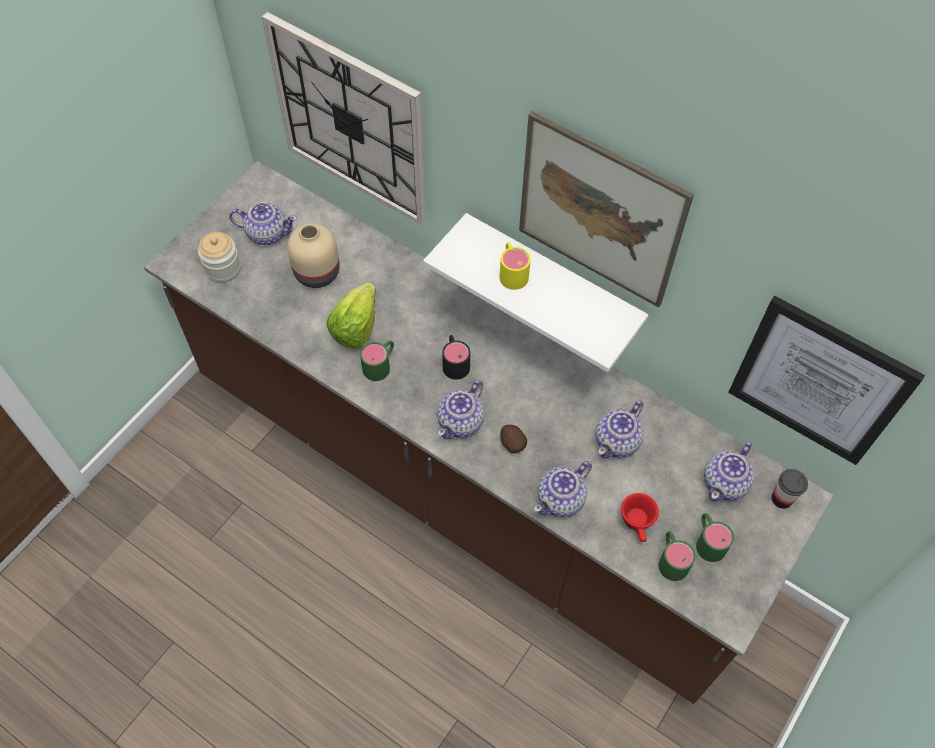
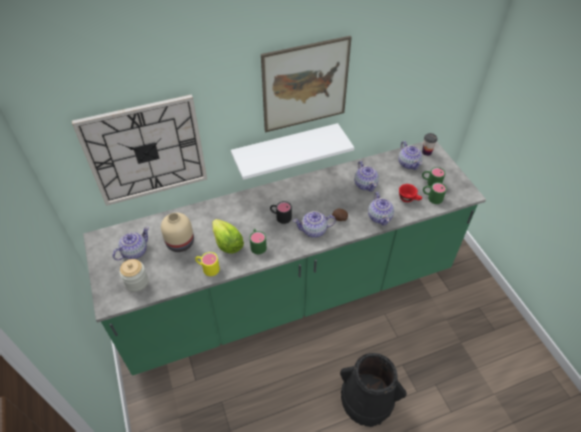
camera: 55 degrees left, 10 degrees down
(366, 695) = (367, 398): none -> black bucket
(461, 422) = (314, 230): teapot -> teapot turned 105 degrees clockwise
(465, 485) = (290, 294): brown counter -> green counter
(512, 272) = (278, 151): yellow mug -> yellow mug (207, 268)
(818, 382) = (417, 88): picture -> none

